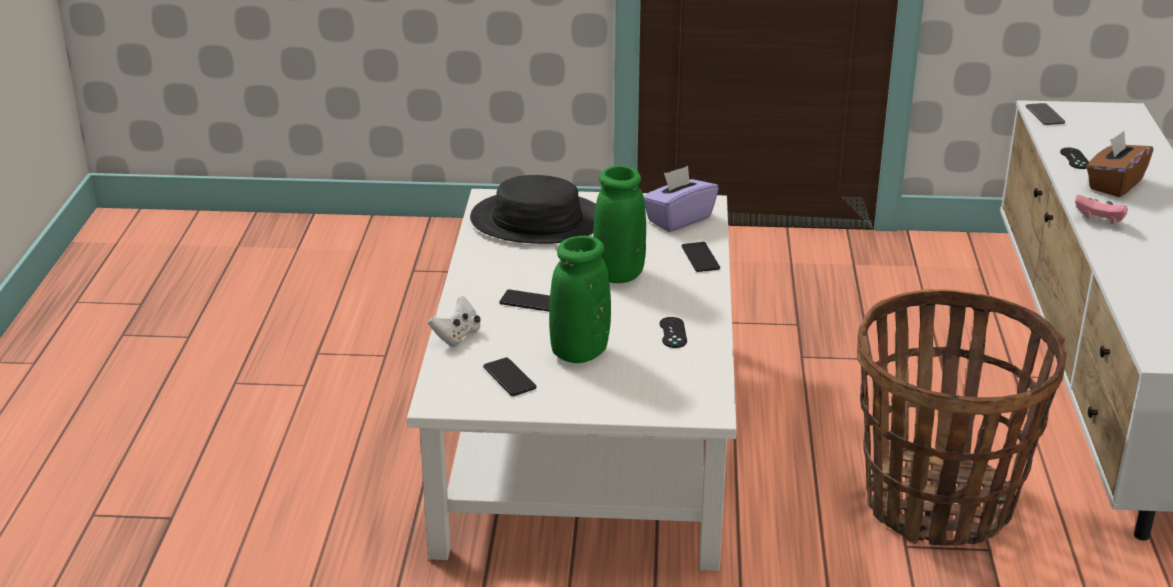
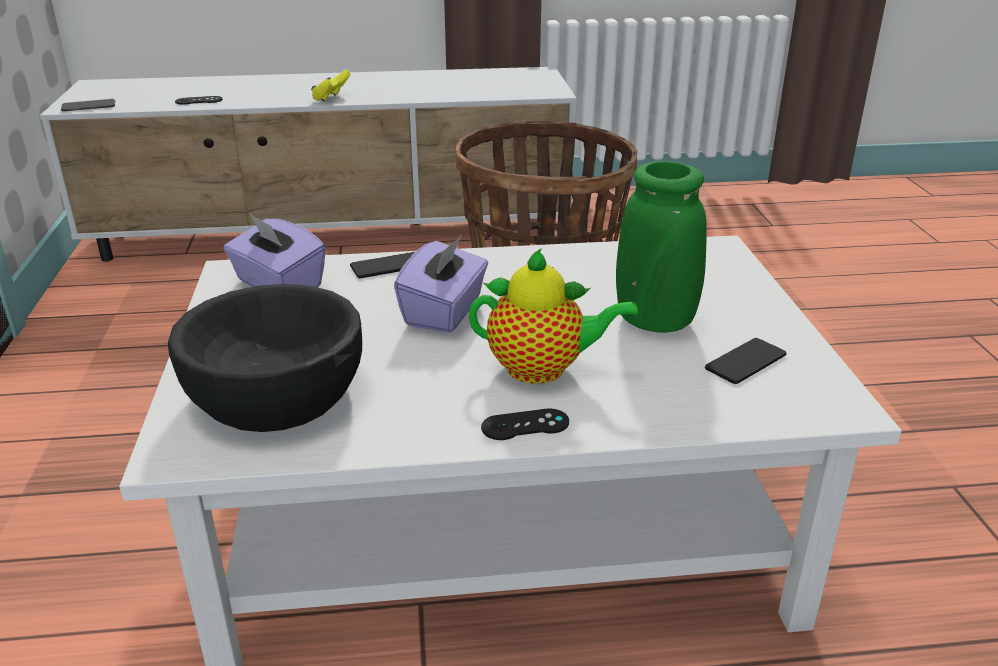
camera: 100 degrees left, 0 degrees up
(457, 336) = (669, 418): white game controller -> none
(530, 302) = (542, 369): phone -> teapot
(537, 221) = (276, 393): black hat -> black bowl
(619, 275) = (444, 312): green vase -> purple tissue box
(673, 333) = (576, 271): black game controller -> black game controller (525, 425)
(1099, 221) = (331, 98): pink game controller -> yellow game controller
(1114, 184) = (257, 92): brown tissue box -> none

